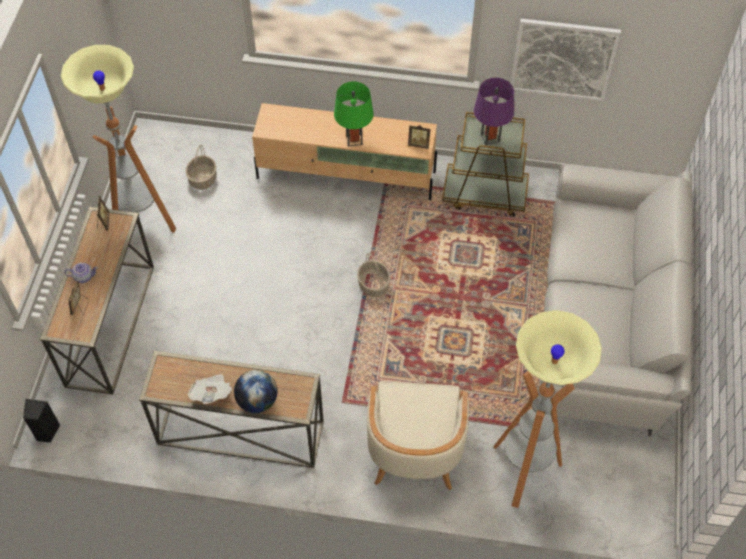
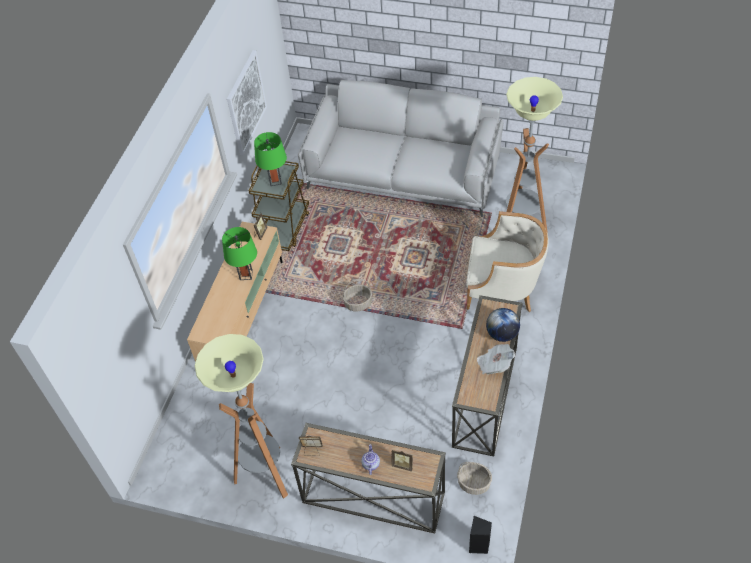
camera: 80 degrees left, 5 degrees down
(202, 179) = (223, 425): basket -> basket (473, 483)
(490, 138) = (275, 181): purple table lamp -> green table lamp

